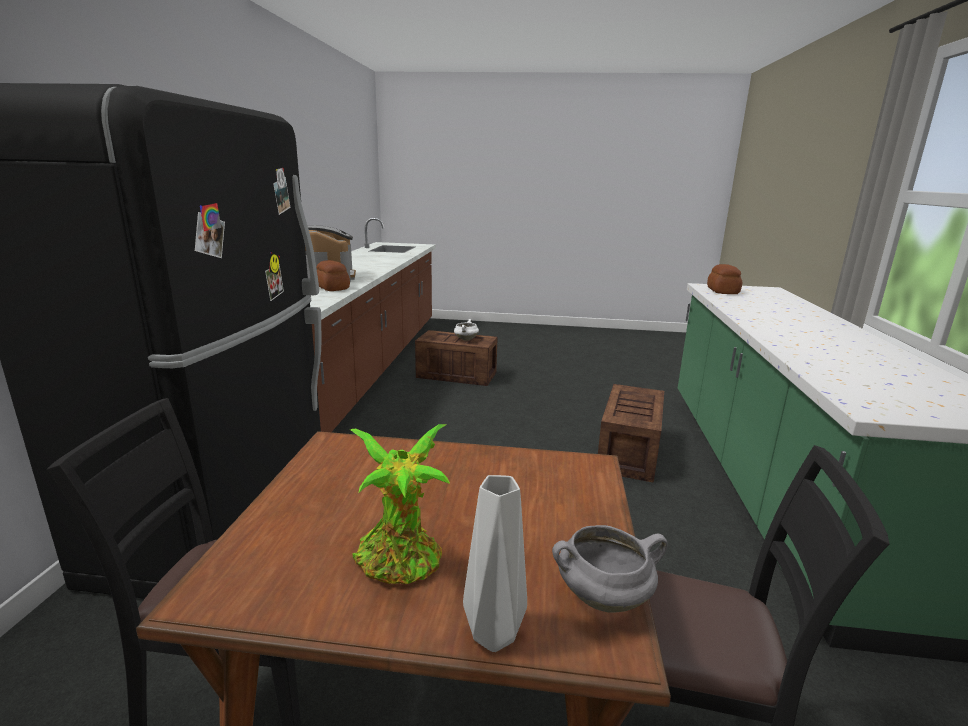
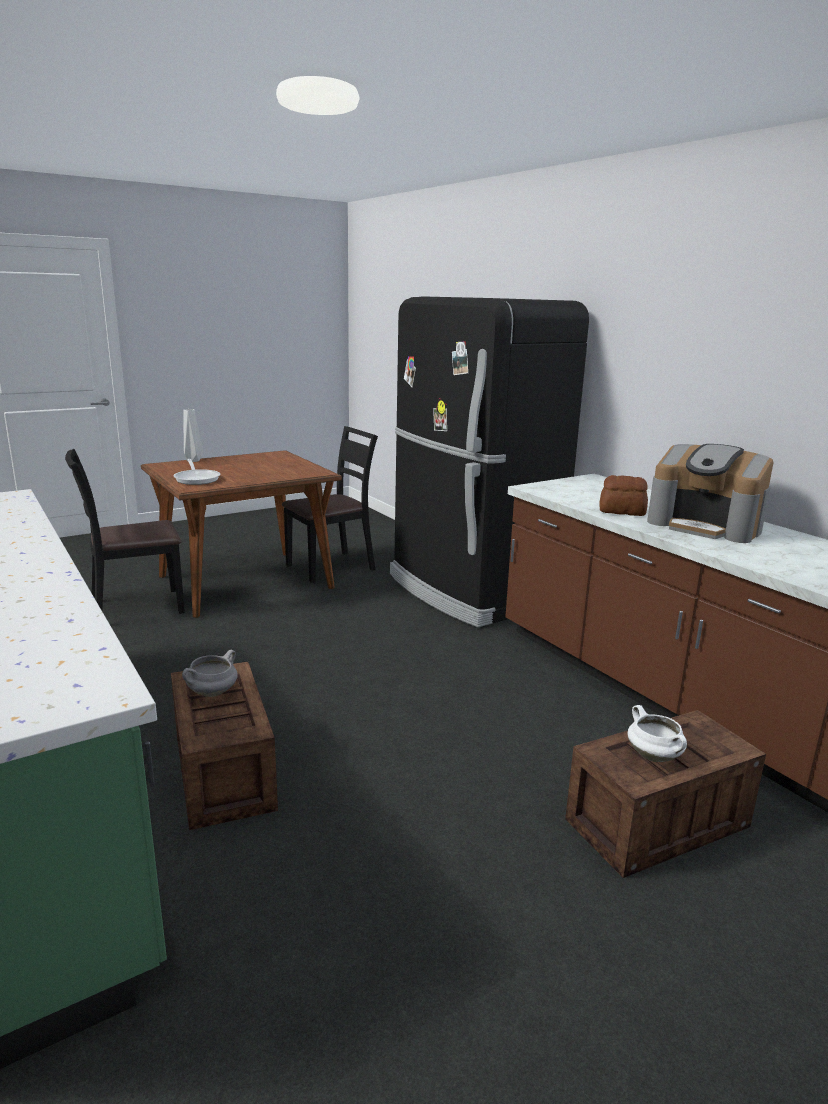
camera: 140 degrees right, 0 degrees up
(401, 562) = (236, 462): potted plant -> none
(559, 497) = (197, 479): none -> frying pan
(604, 597) = (164, 468): grey cooking pot -> grey cooking pot (212, 693)
(723, 291) = (60, 673): bread -> none

